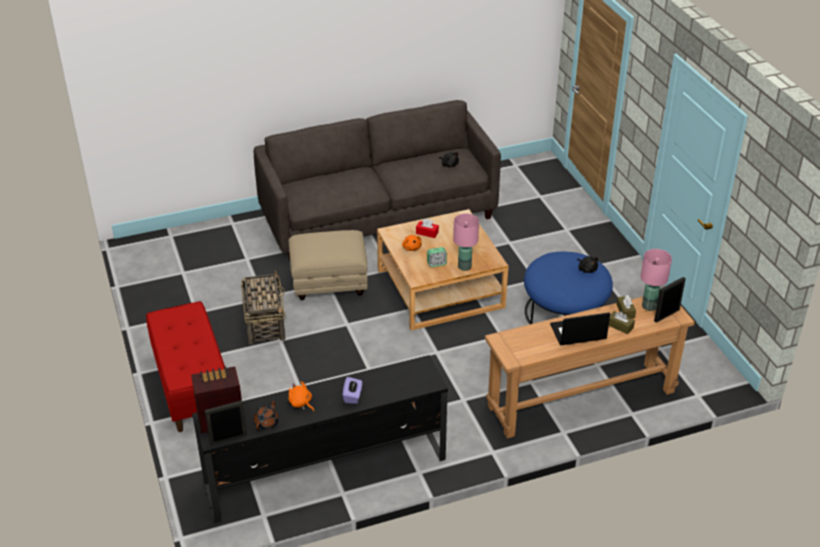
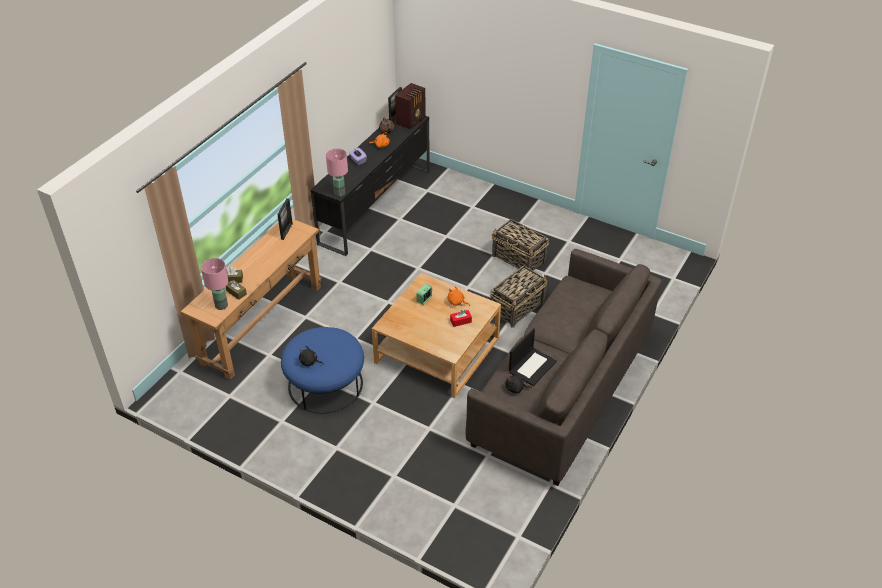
camera: 140 degrees right, 5 degrees up
(192, 386) = (504, 204): red bench -> none
(328, 284) = (517, 307): beige ottoman -> basket
(464, 266) = (402, 308): pink table lamp -> pink table lamp (340, 193)
(577, 332) = (259, 260): laptop -> laptop (532, 366)
(666, 315) = (204, 305): picture frame -> picture frame (286, 231)

